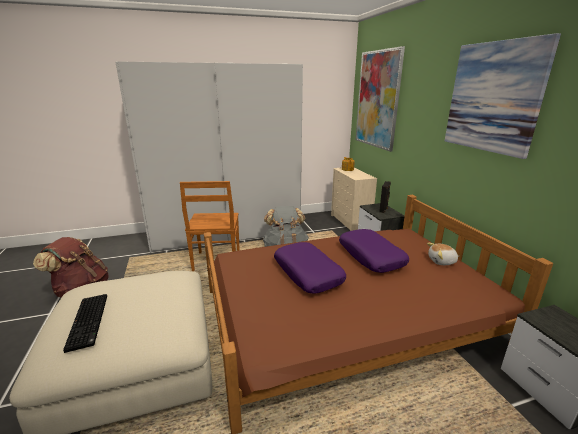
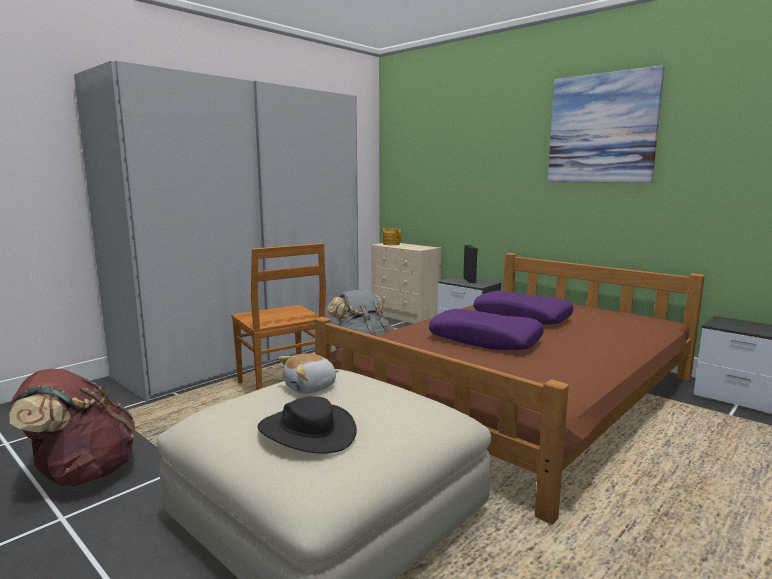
camera: 30 degrees left, 10 degrees down
(89, 322) = (307, 431): keyboard -> black hat
(377, 99) = (428, 149): picture -> none
(442, 261) = (587, 310): plush toy -> plush toy (310, 388)

